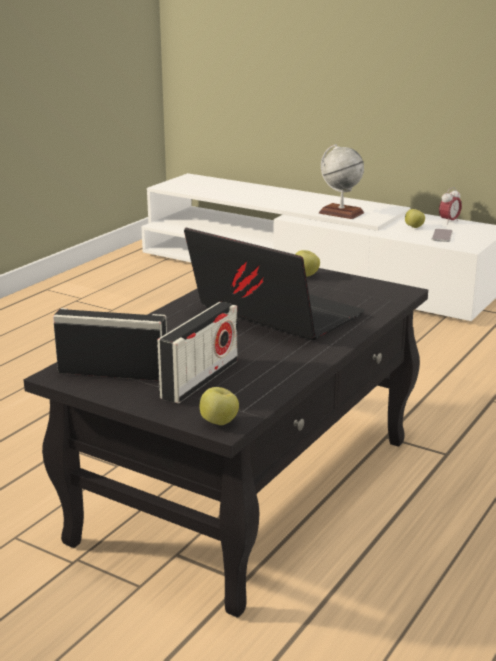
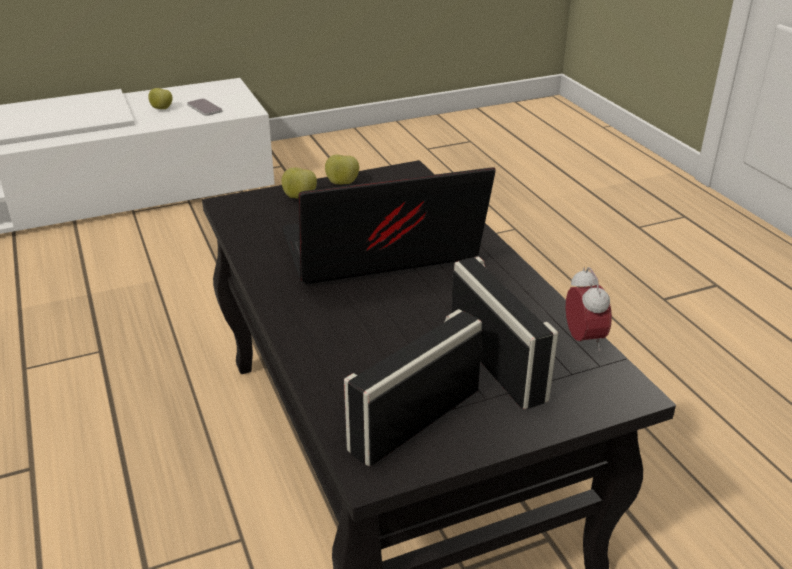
camera: 55 degrees left, 10 degrees up
(219, 423) = (618, 391): apple -> apple (342, 183)
(341, 213) = (65, 120): globe -> none
(449, 222) = (180, 91): alarm clock -> alarm clock (583, 340)

